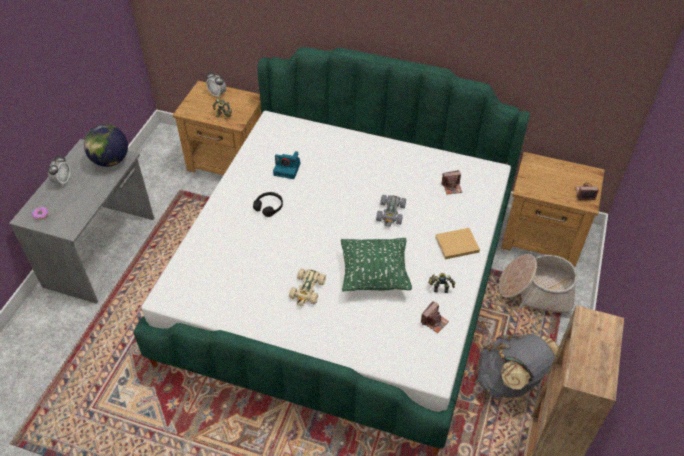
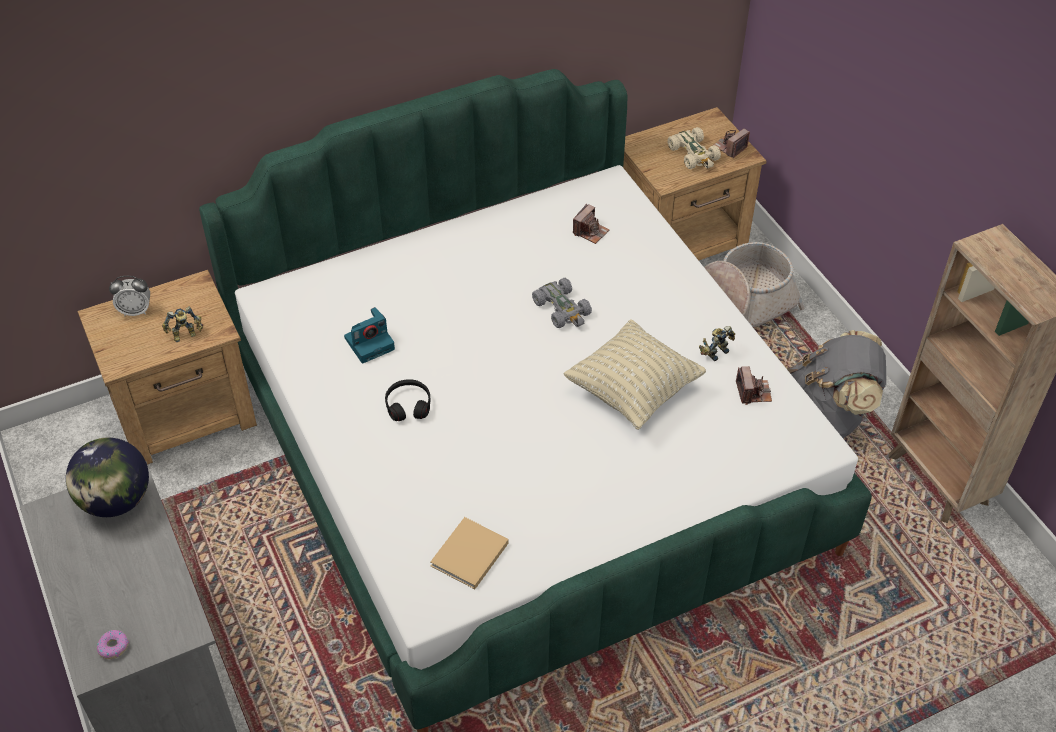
camera: 45 degrees left, 0 degrees up
(62, 181) = (79, 579): alarm clock -> none
(307, 290) = (582, 465): beige toy car -> beige toy car (694, 154)
(374, 275) = (633, 391): green pillow -> beige pillow
(455, 245) = (673, 294): beige book -> beige book (468, 556)

